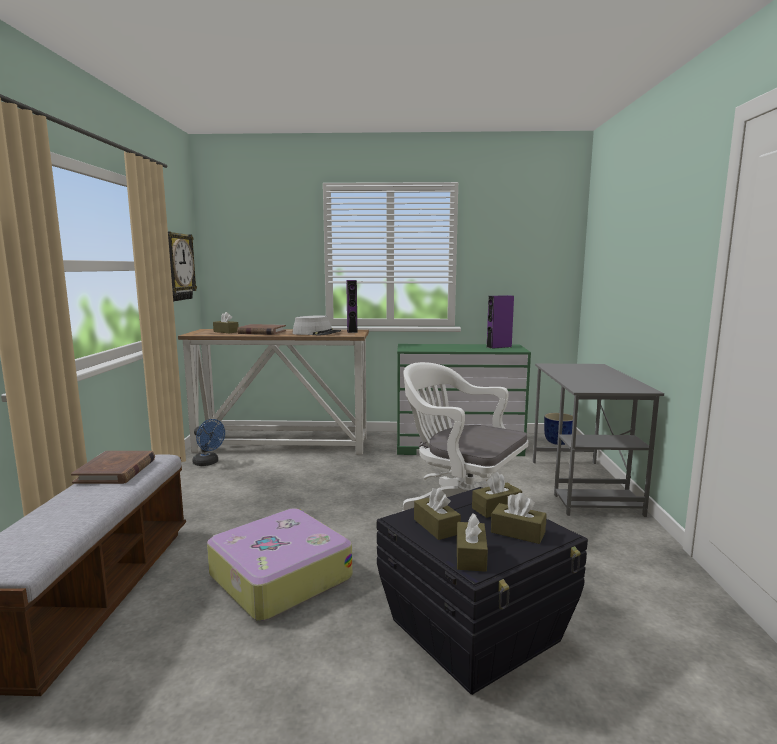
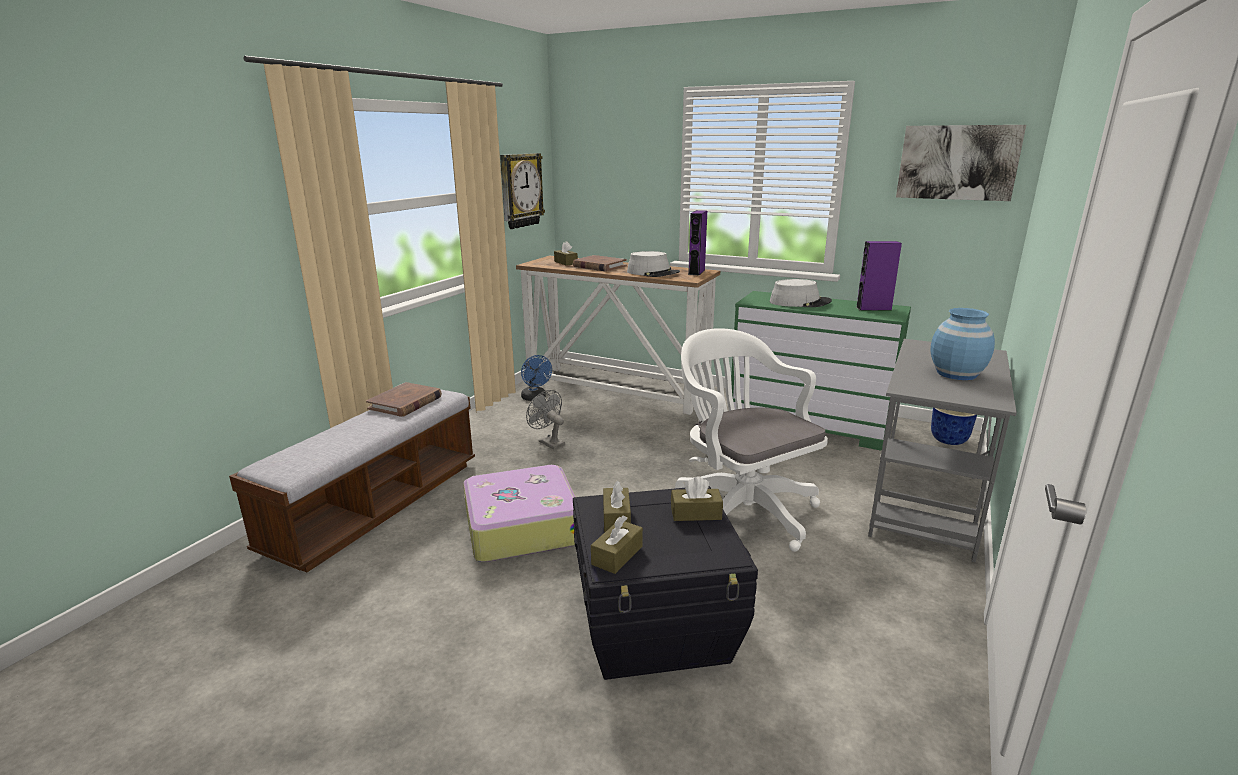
camera: 25 degrees right, 10 degrees up
(250, 497) = (548, 442): none -> grey fan
(443, 347) = (800, 302): none -> grey hat
(517, 532) = (688, 544): brown tissue box -> none
(534, 240) = (957, 162): none -> picture
(598, 378) = (956, 374): none -> blue vase

